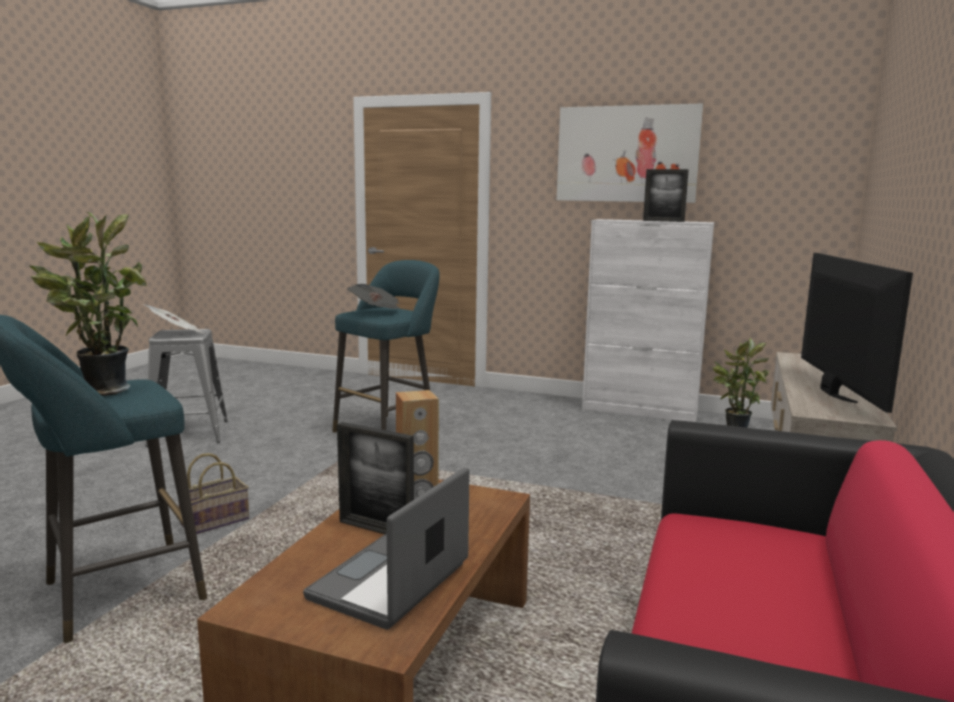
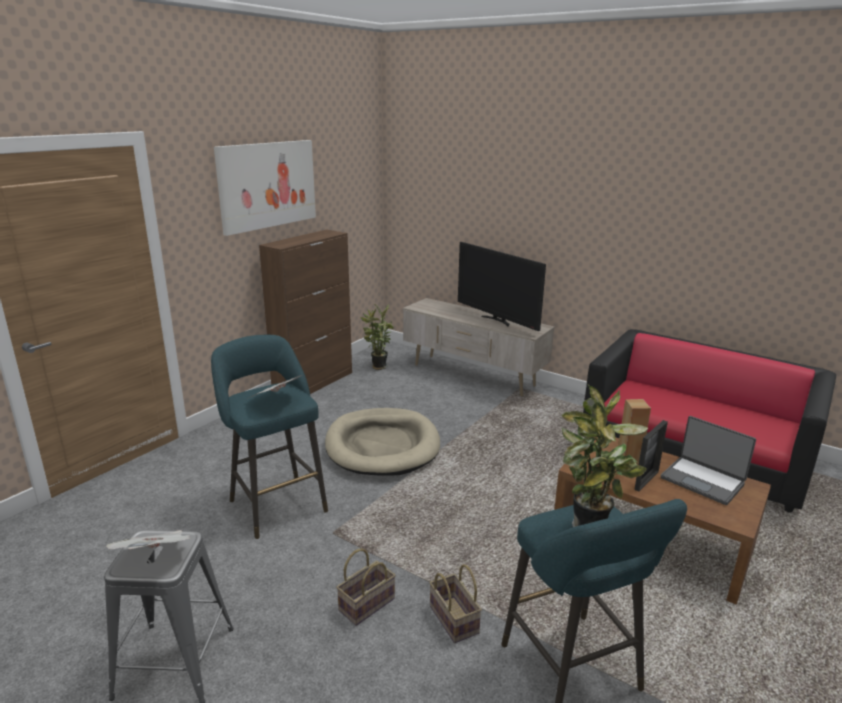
camera: 75 degrees left, 10 degrees up
(244, 482) = (367, 603): none -> basket
(528, 457) = (382, 446): none -> beige dog bed
(640, 411) = (314, 383): white cabinet -> brown cabinet
(663, 221) = (316, 237): picture frame -> none
(833, 392) = (497, 320): television -> television turned 150 degrees counterclockwise

